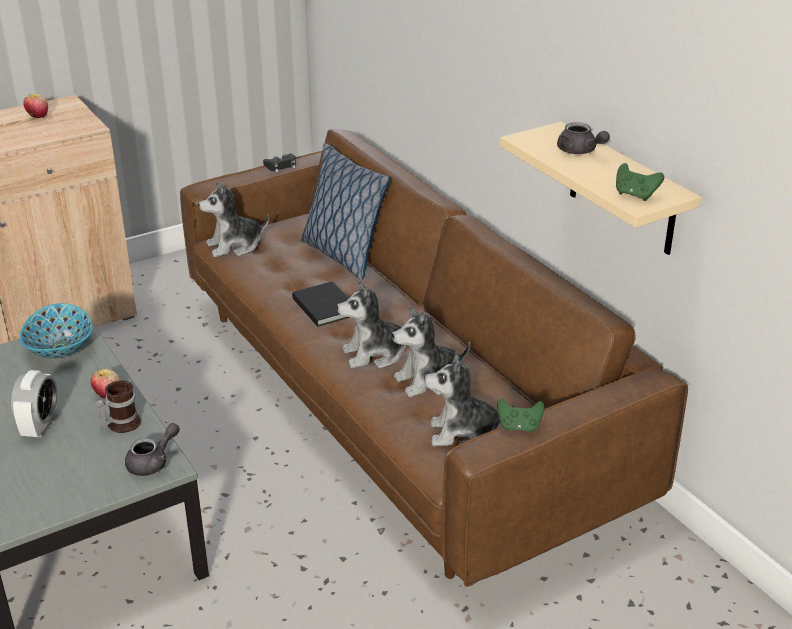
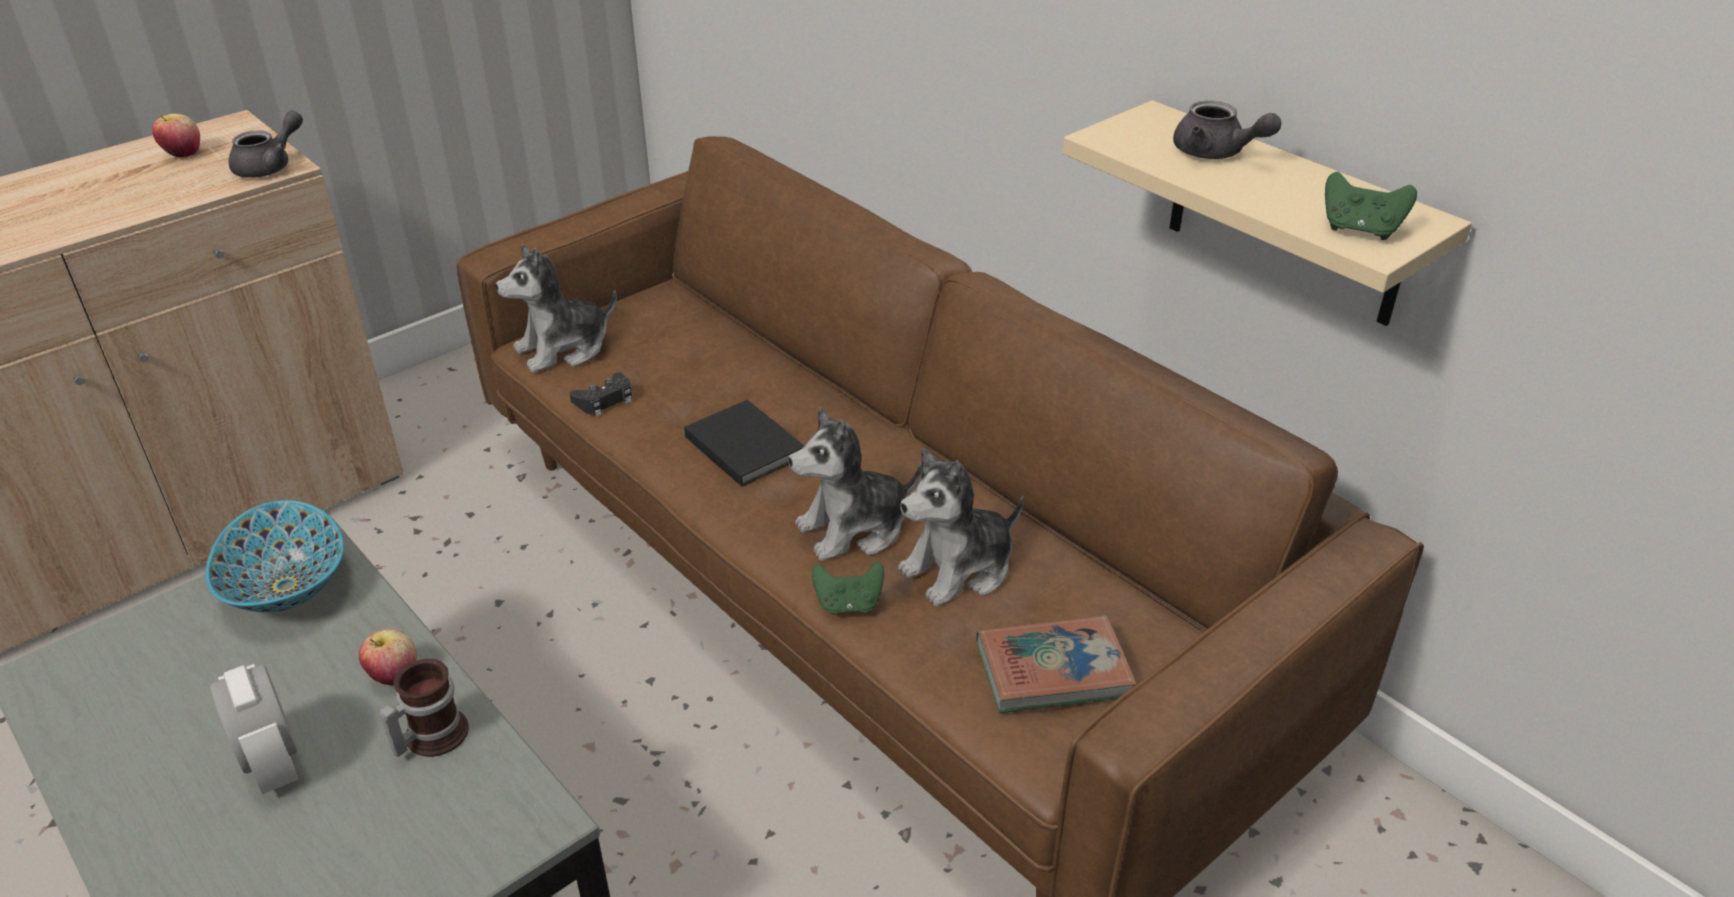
camera: 10 degrees left, 5 degrees up
(40, 426) = (273, 763): alarm clock -> alarm clock turned 150 degrees clockwise
(153, 462) = (509, 816): grey teapot -> grey teapot (271, 166)
(281, 166) = (621, 205): black game controller -> black game controller (605, 400)
(342, 255) = (748, 348): pillow -> none
(464, 434) = (1052, 670): plush toy -> book
(519, 427) = (1184, 669): green game controller -> green game controller (848, 604)

